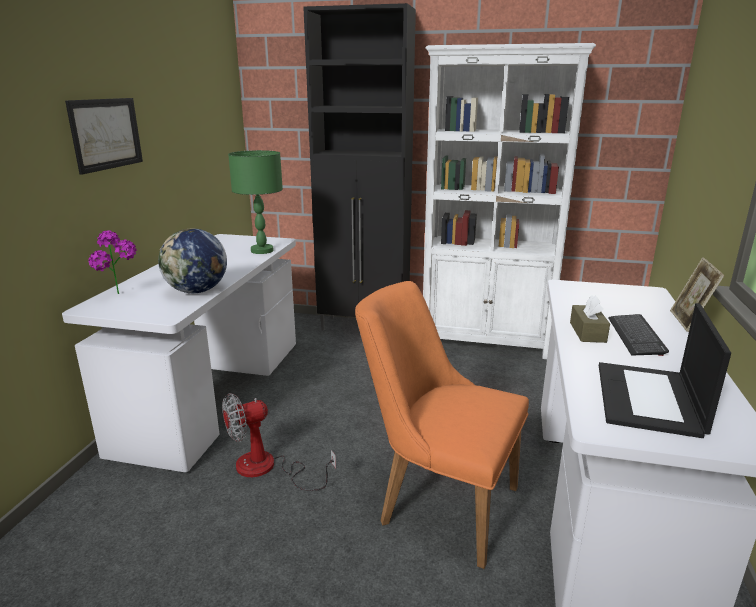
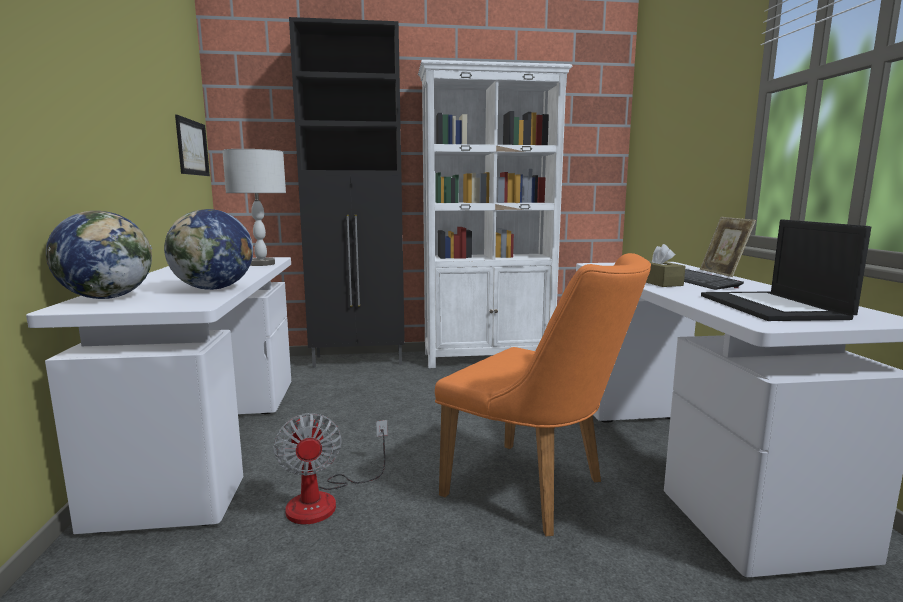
camera: 20 degrees left, 10 degrees down
(106, 134) = (80, 98): picture -> picture (192, 147)
(121, 296) = (108, 297): potted plant -> globe
(262, 250) = (262, 264): green table lamp -> grey table lamp
(267, 469) = (325, 499): fan -> fan turned 60 degrees counterclockwise
(437, 501) = (537, 491): orange chair -> orange chair turned 150 degrees counterclockwise

